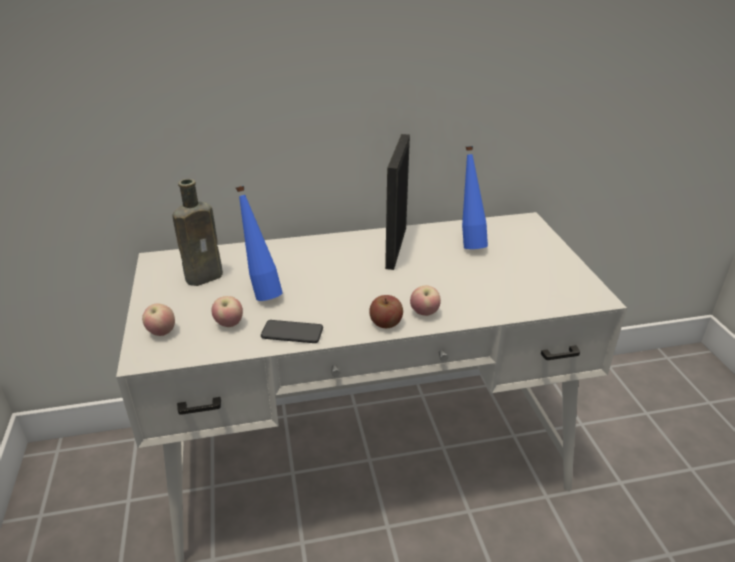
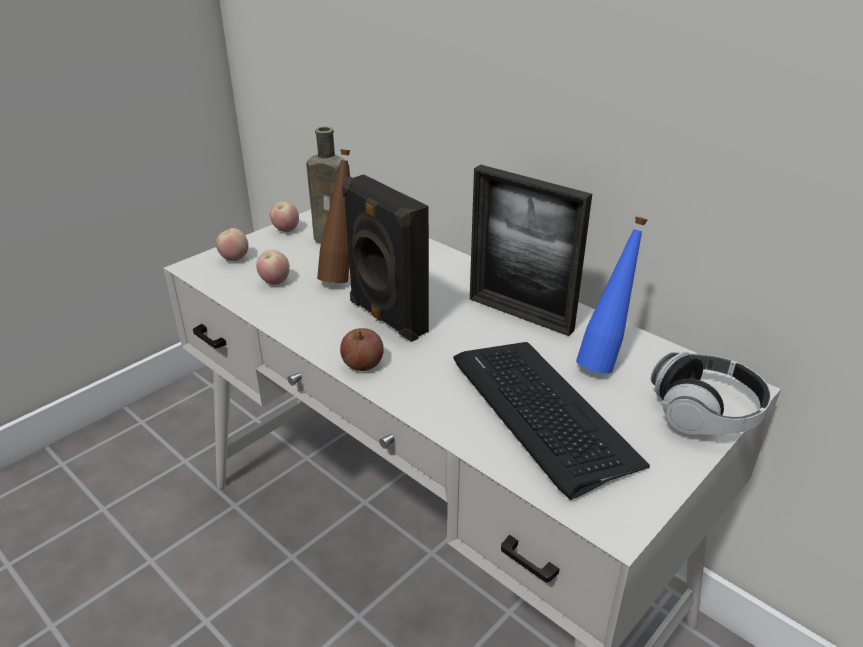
camera: 55 degrees right, 0 degrees up
(262, 292) = (341, 276): blue bottle -> brown bottle
(292, 333) = (292, 317): phone -> none
(342, 294) = (386, 318): none -> black speaker
(396, 247) = (520, 314): picture frame -> picture frame turned 120 degrees counterclockwise
(424, 313) = (408, 383): apple -> apple (286, 230)
(496, 281) = (541, 412): none -> keyboard
(537, 237) = (705, 413): none -> headphones

